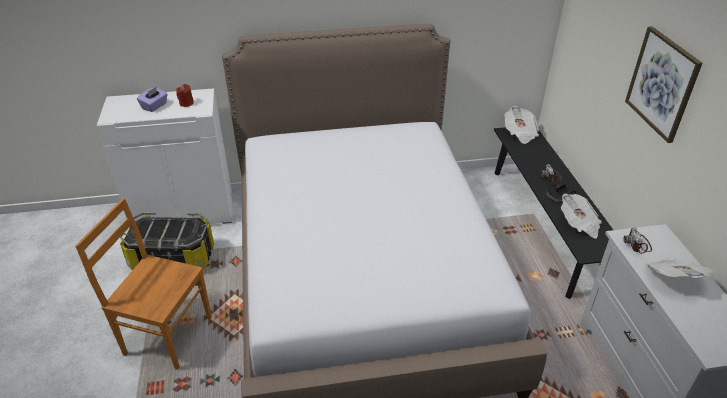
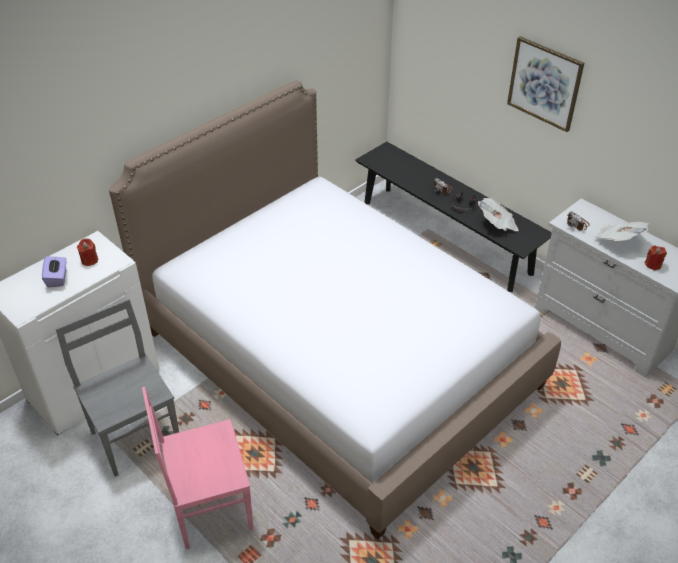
camera: 35 degrees left, 5 degrees up
(166, 335) = (209, 507): brown chair -> pink chair
(173, 258) = (135, 436): storage box -> grey chair
(520, 133) = (382, 156): newspaper -> none
(695, 320) = (653, 265): none -> red candle

